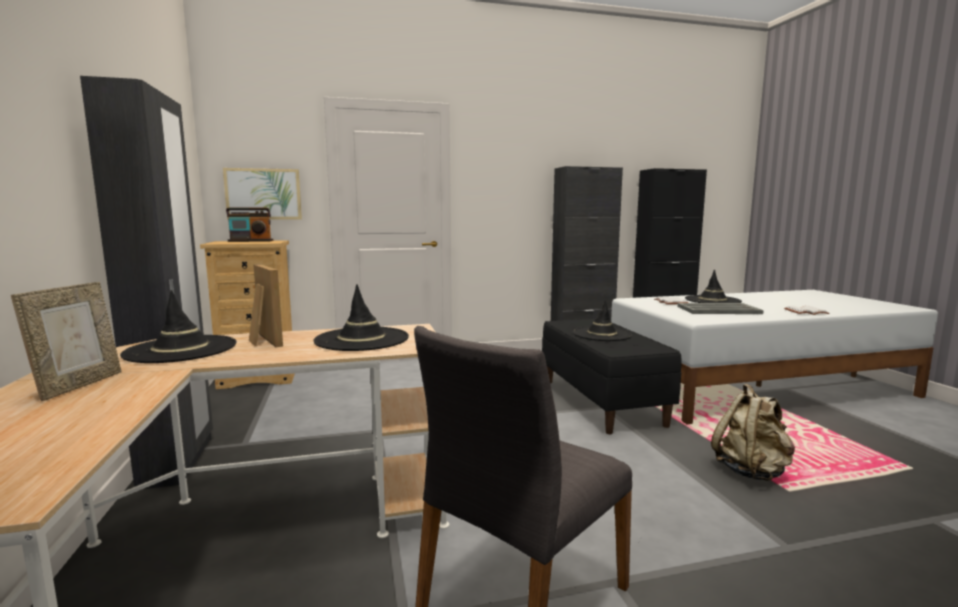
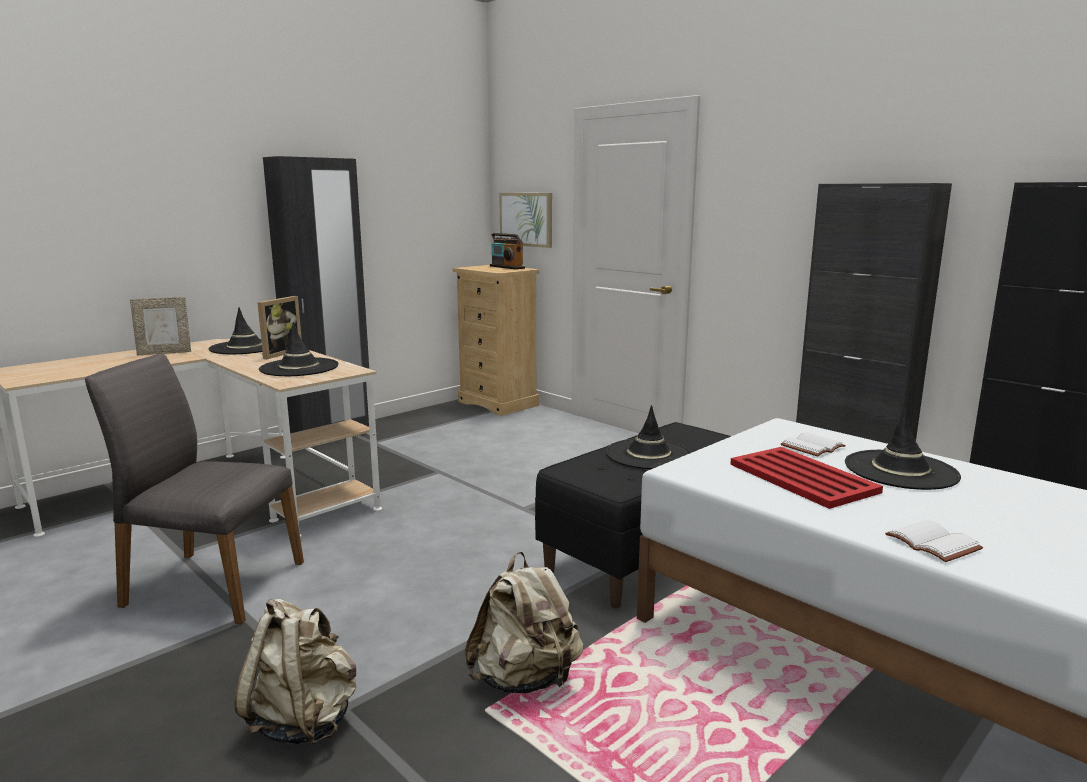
camera: 60 degrees right, 5 degrees up
(719, 310) = (803, 478): grey tray -> red tray
(806, 569) = (304, 720): none -> beige backpack

